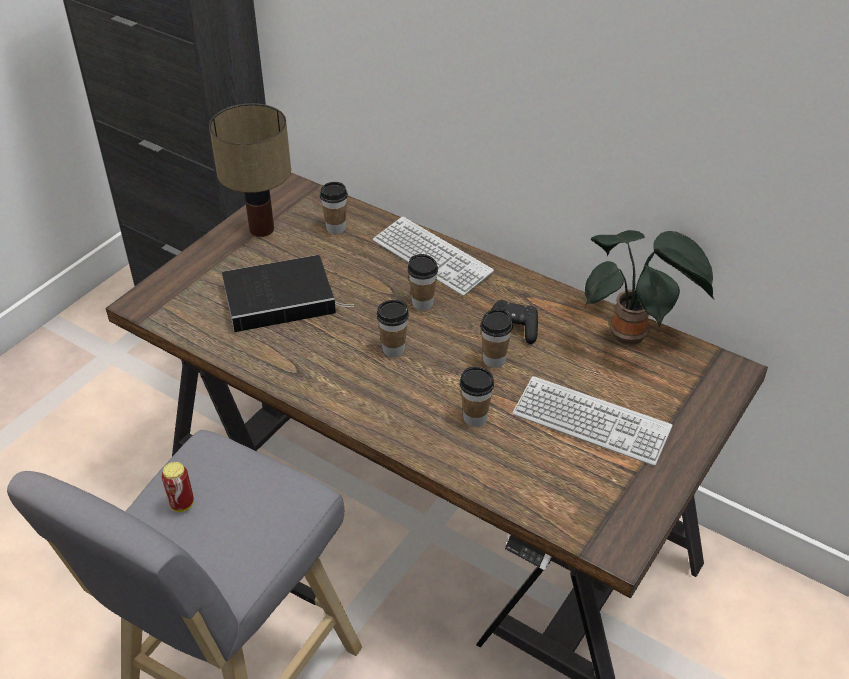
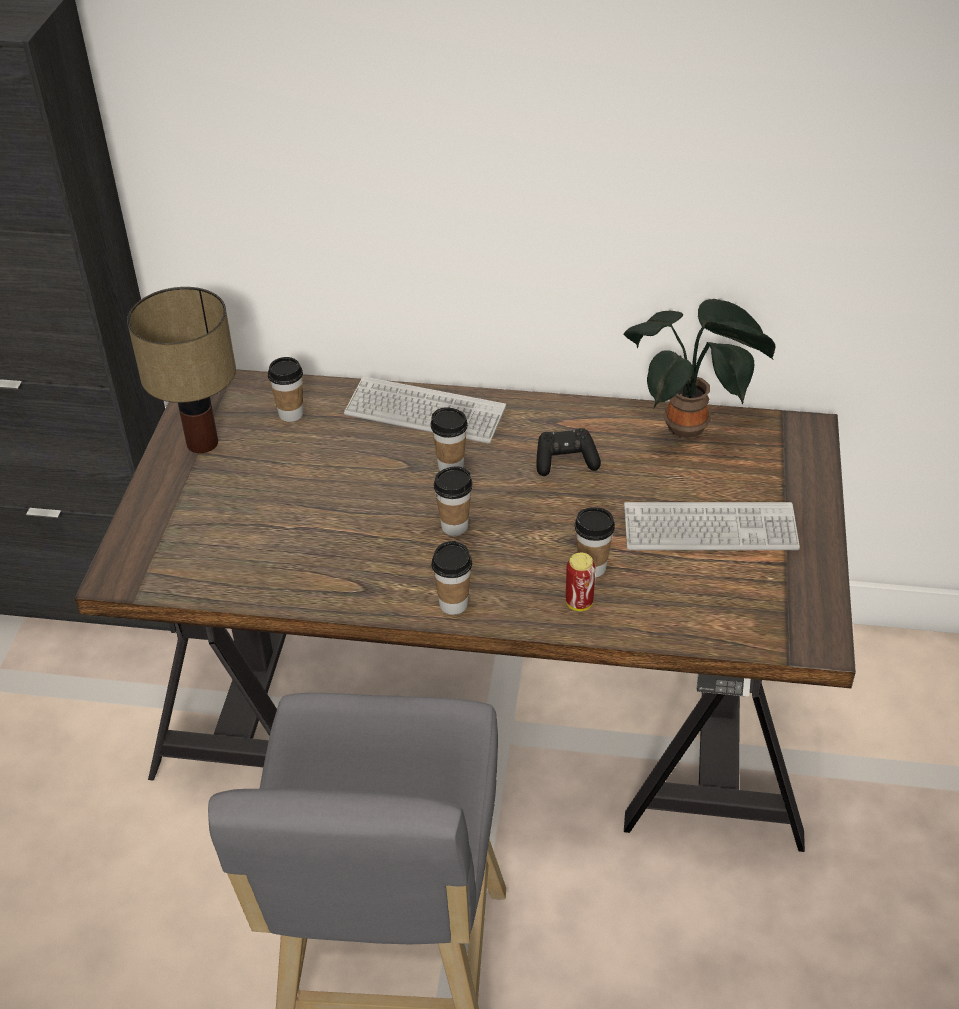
camera: 25 degrees left, 0 degrees up
(182, 504) = (329, 782): can -> can (579, 603)
(282, 298) = (287, 513): book -> none
(494, 360) = (569, 500): cup -> cup (453, 604)

